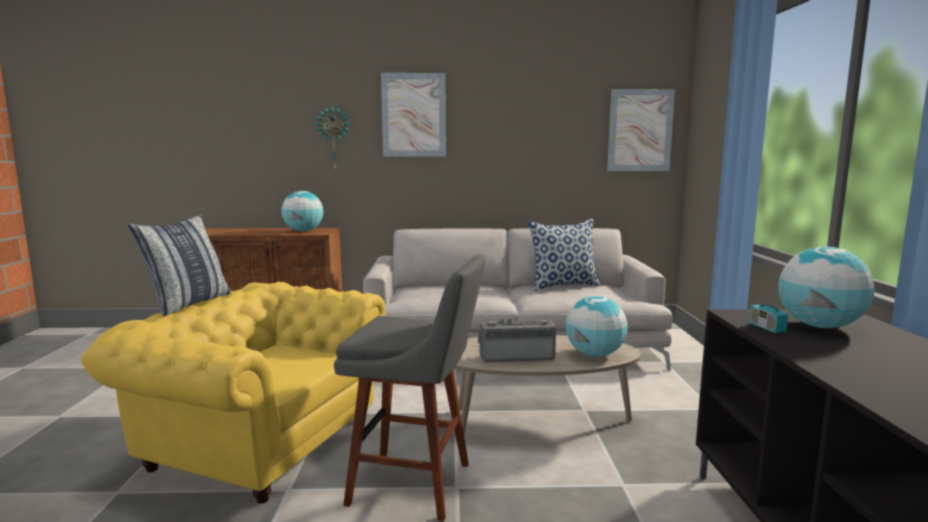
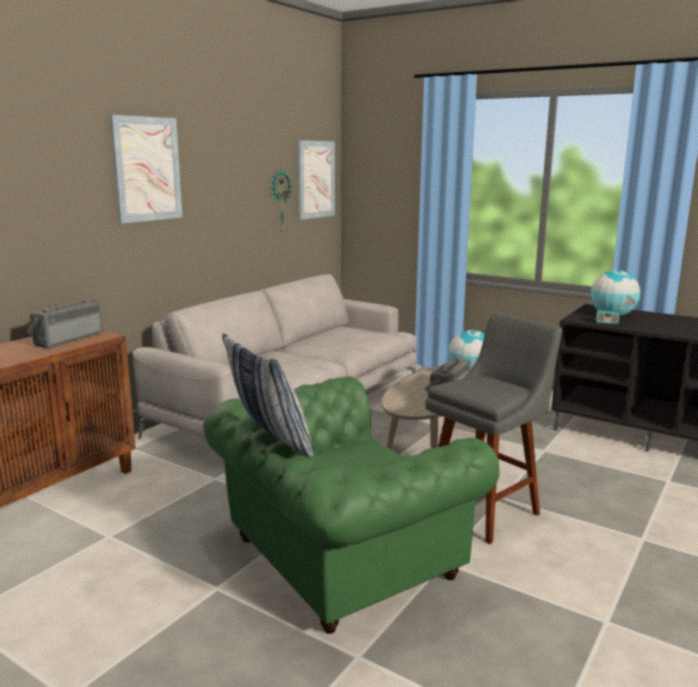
camera: 55 degrees left, 5 degrees up
(258, 441) = (335, 560): yellow armchair -> green armchair
(303, 231) = (66, 339): globe -> radio
(334, 139) = (60, 204): wall clock -> wall clock (279, 201)
(563, 285) = (321, 335): pillow -> none

